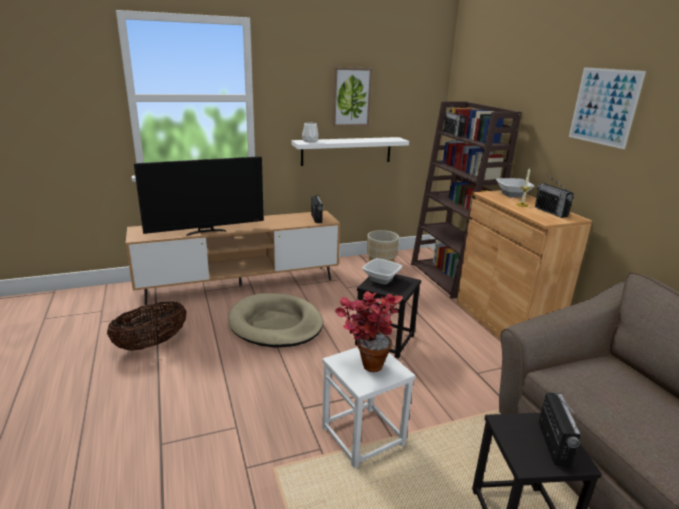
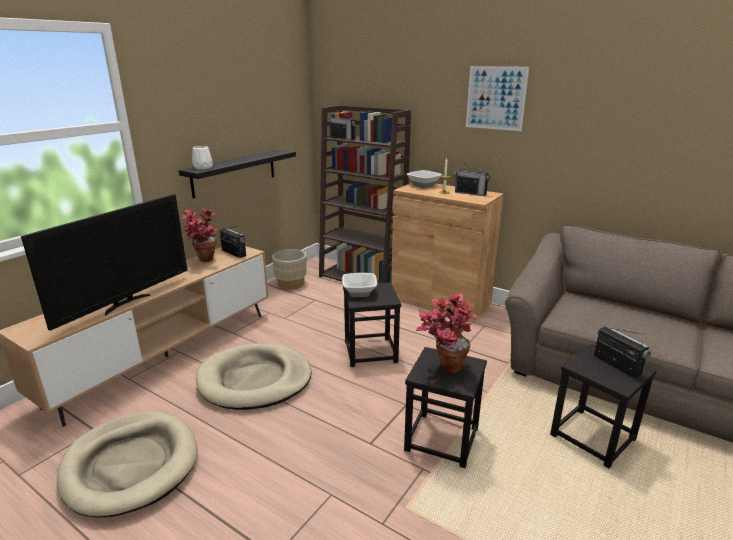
camera: 35 degrees left, 0 degrees up
(151, 344) = (131, 465): basket -> beige dog bed
(288, 218) = (203, 261): none -> potted plant
(346, 151) = (234, 172): white shelf -> black shelf
(351, 97) = (230, 112): picture -> none
(363, 436) = (442, 439): white stool -> black stool

